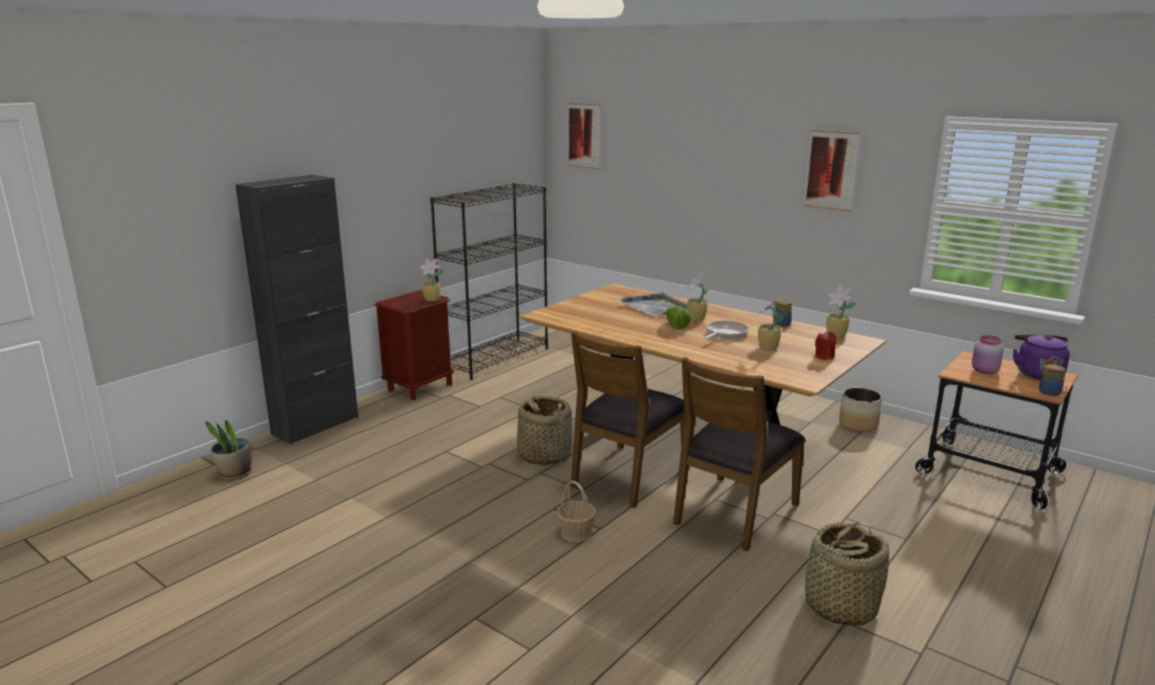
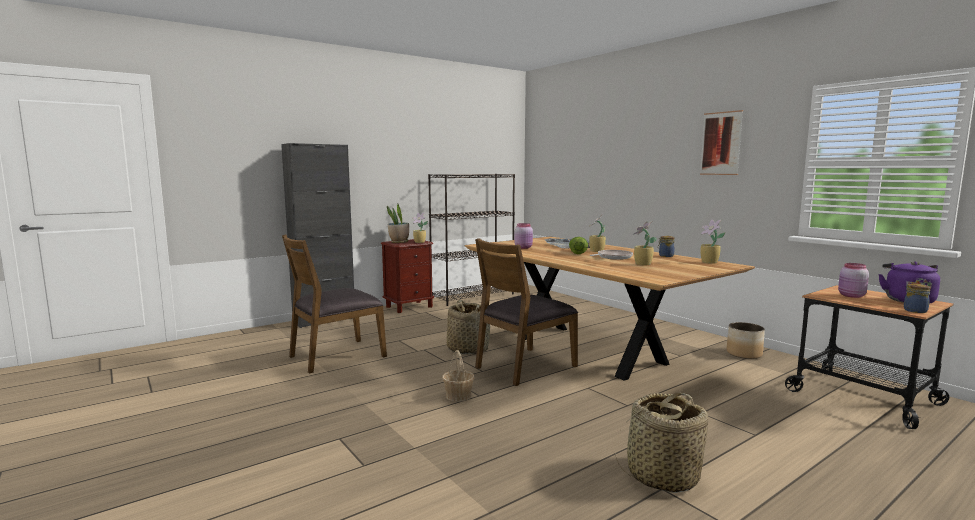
camera: 15 degrees right, 10 degrees down
(235, 474) = (251, 339): potted plant -> potted plant (399, 242)
(583, 135) = (547, 141): picture -> none
(602, 318) = (524, 248): none -> pink jar
(734, 513) = (599, 398): brown chair -> brown chair (336, 356)
(824, 357) = (688, 270): red candle -> none

